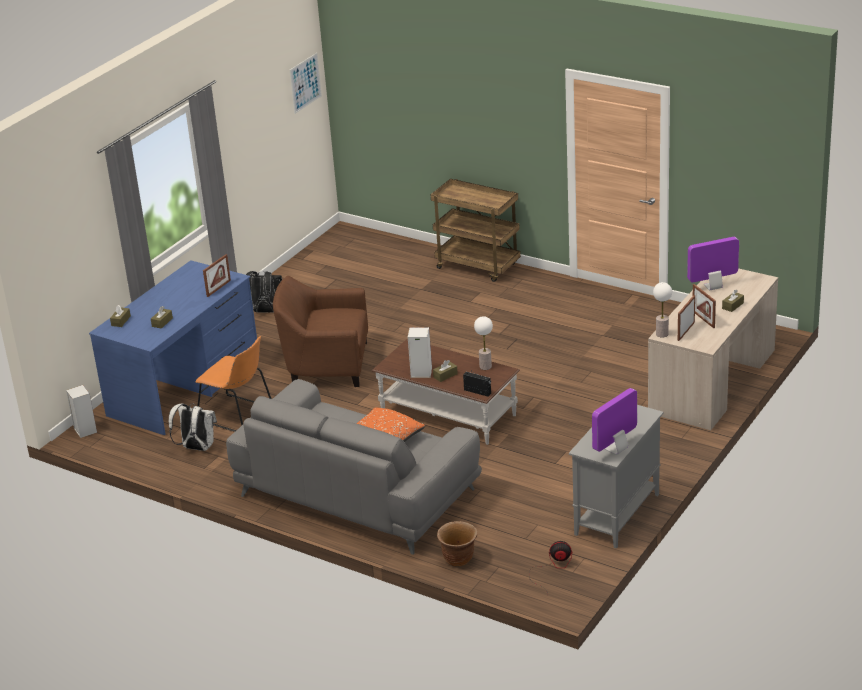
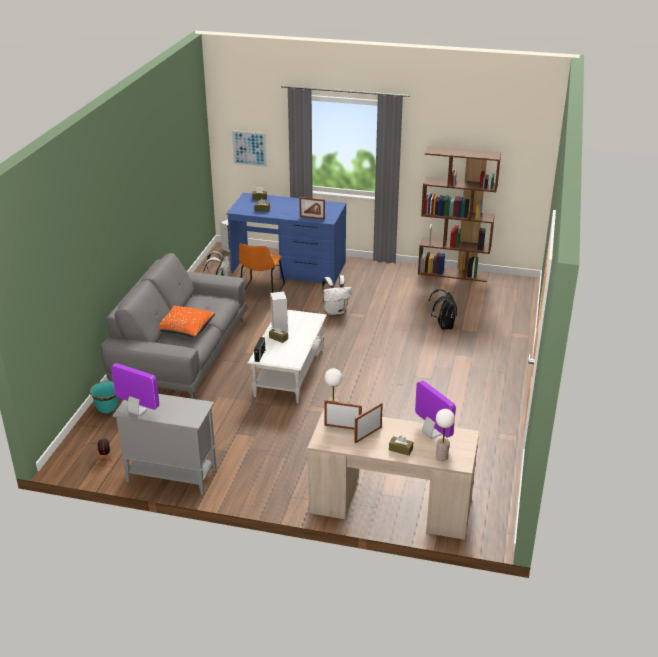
camera: 70 degrees right, 0 degrees up
(265, 311) = (394, 275): black backpack -> black backpack (443, 326)
(290, 271) = (453, 273): none -> brown bookcase
(305, 83) = (528, 152): picture -> picture (249, 148)
(326, 365) = (335, 311): brown armchair -> white backpack
(448, 414) = (289, 372): brown coffee table -> white coffee table
(458, 559) = (107, 408): brown planter -> turquoise planter
(479, 266) = (512, 349): brown cart -> none
(485, 366) = (297, 353): table lamp -> table lamp (442, 457)

